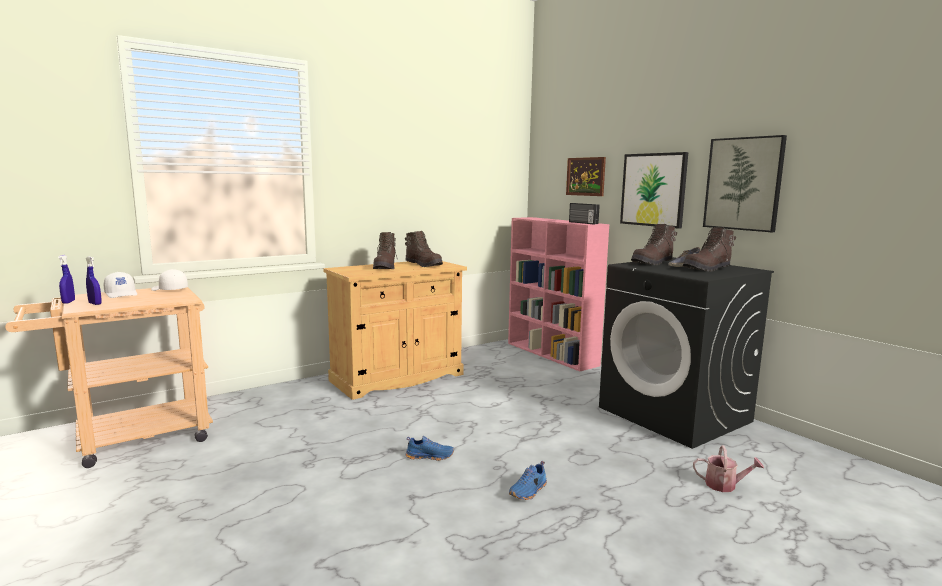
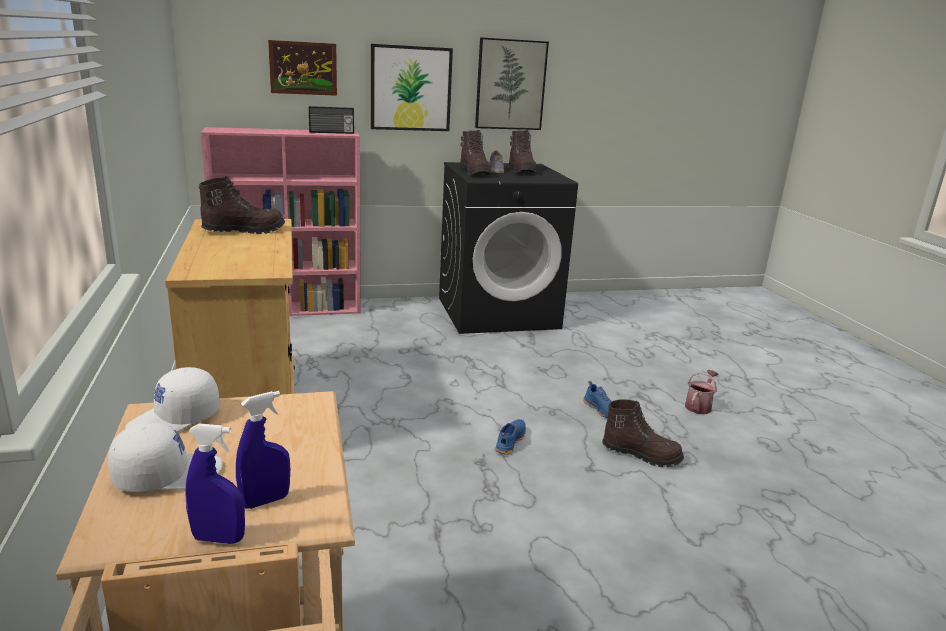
camera: 70 degrees left, 10 degrees up
(385, 267) = (231, 249): brown boot -> brown boot (641, 454)
(725, 485) = (620, 339): watering can -> watering can (699, 406)

